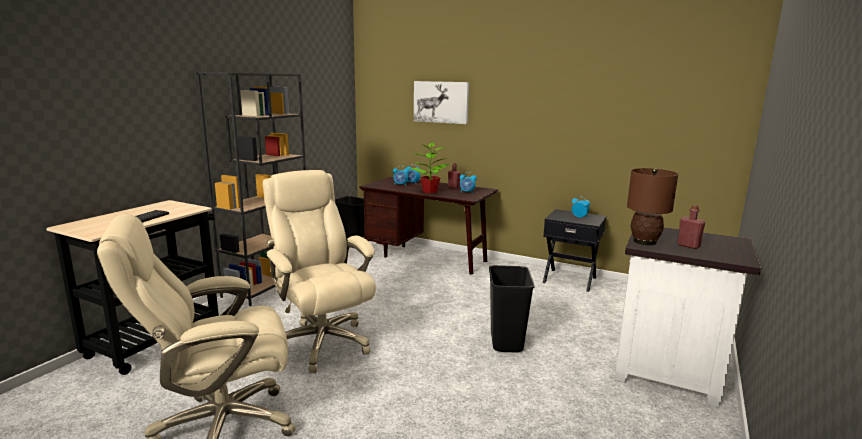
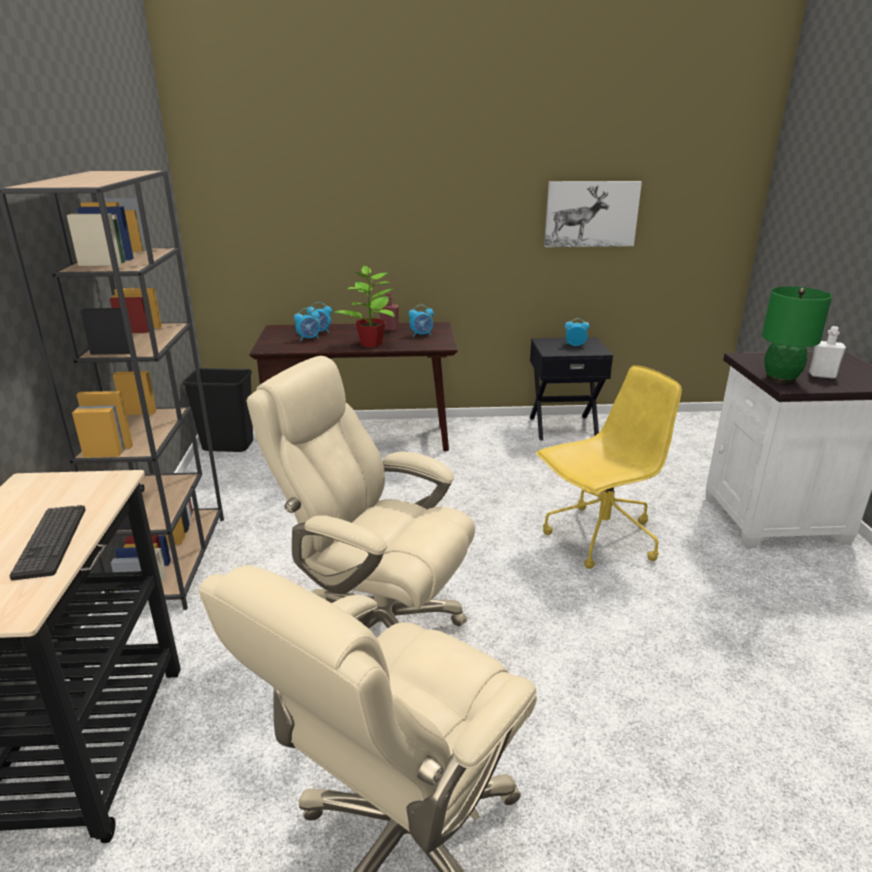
camera: 30 degrees left, 10 degrees up
(441, 102) = (345, 196): picture -> picture (591, 214)
(507, 342) = (597, 539): black trash can -> yellow office chair
(644, 241) = (780, 380): brown table lamp -> green table lamp
(688, 246) = (822, 375): red bottle -> white bottle

